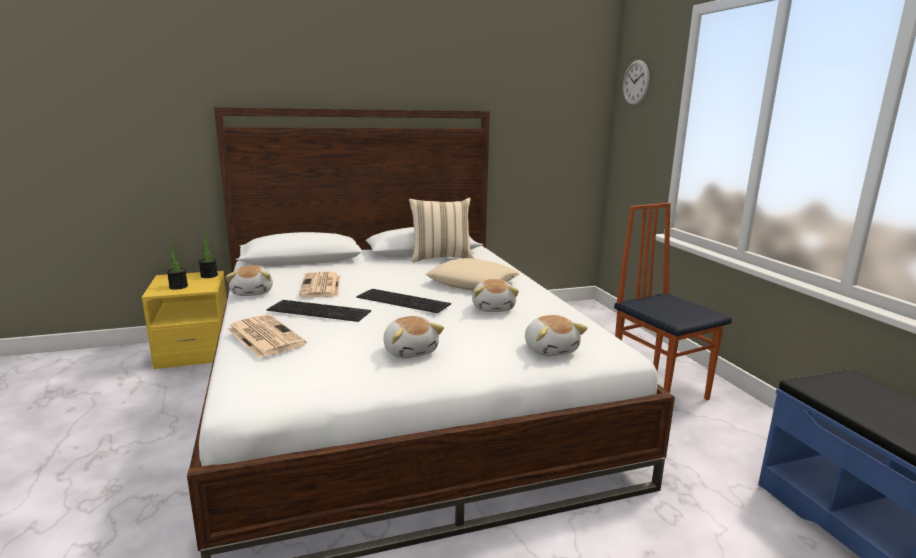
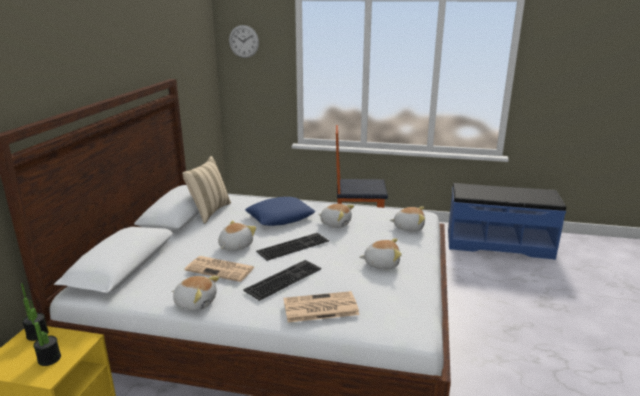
camera: 60 degrees left, 5 degrees up
(377, 281) = (235, 246): none -> plush toy
(472, 283) = (280, 217): beige pillow -> blue pillow

